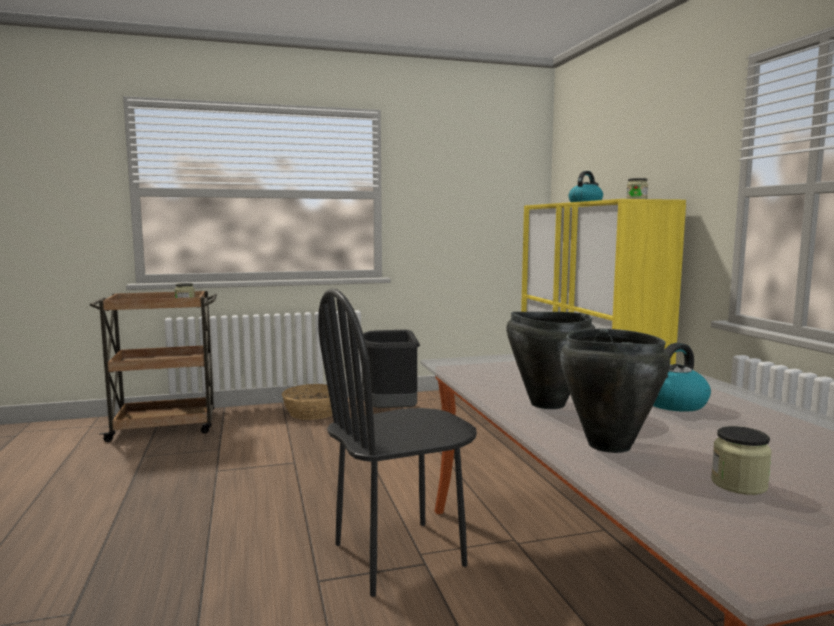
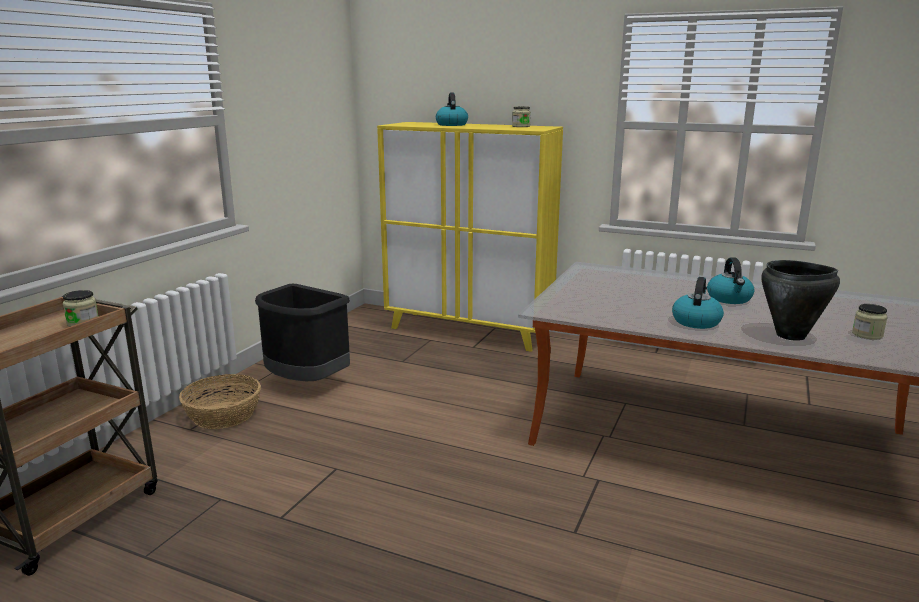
camera: 50 degrees left, 10 degrees up
(399, 555) = (576, 484): black chair -> none
(546, 404) = (696, 321): black cooking pot -> kettle

